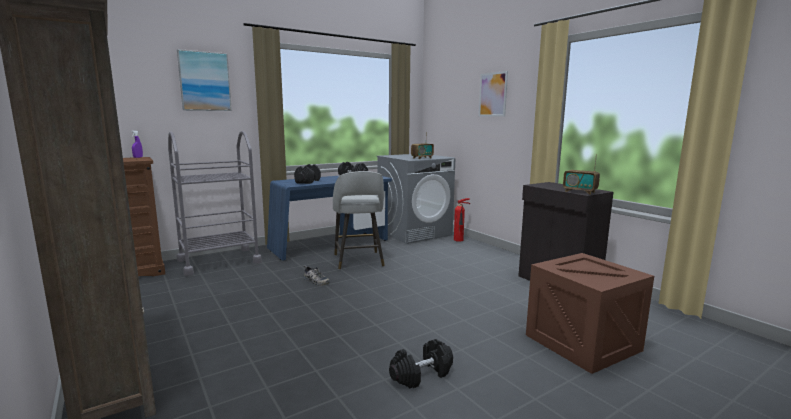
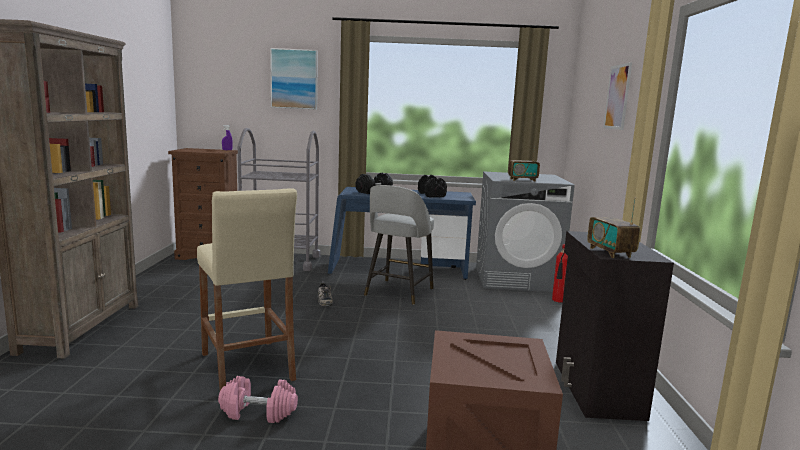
camera: 35 degrees right, 0 degrees up
(351, 348) = (247, 367): none -> beige stool
(421, 375) = (258, 413): black dumbbell -> pink dumbbell

